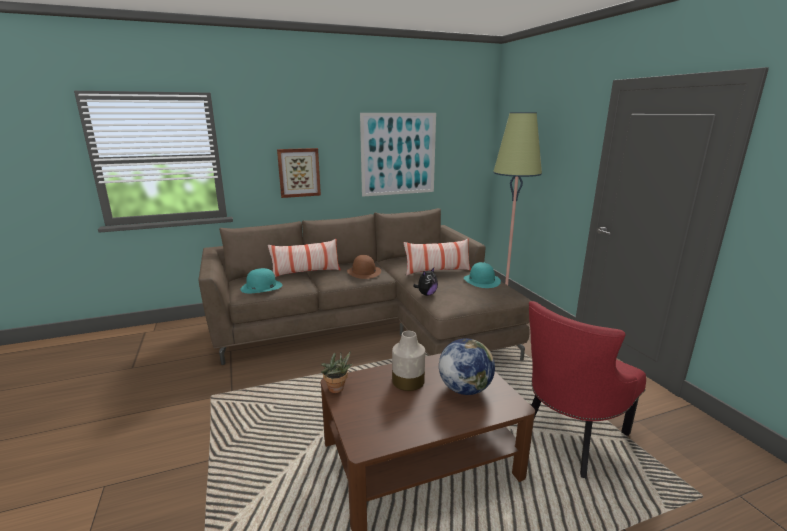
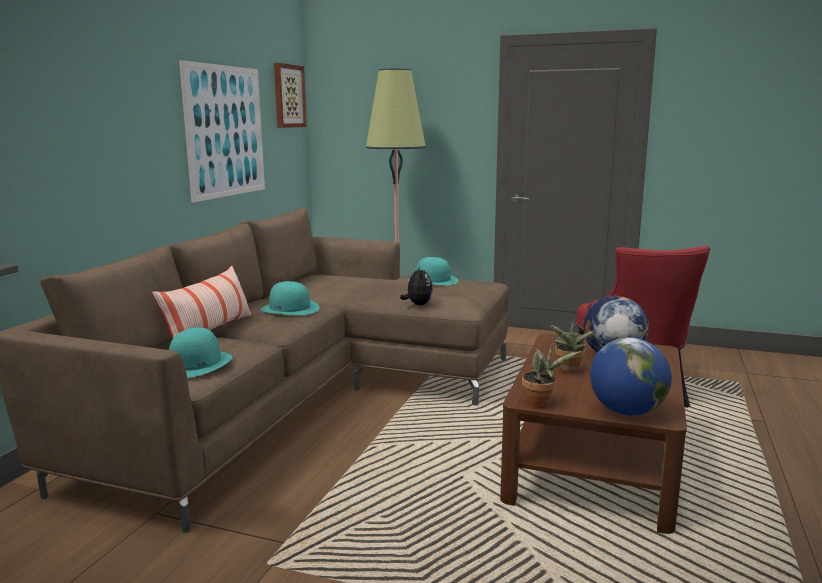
camera: 50 degrees left, 5 degrees down
(299, 172) = (109, 163): picture -> picture (288, 96)
(359, 427) = (627, 412): none -> globe
(364, 272) = (290, 309): brown hat -> turquoise hat
(408, 381) = (568, 371): beige vase -> potted plant
(437, 271) = (369, 285): pillow -> none

